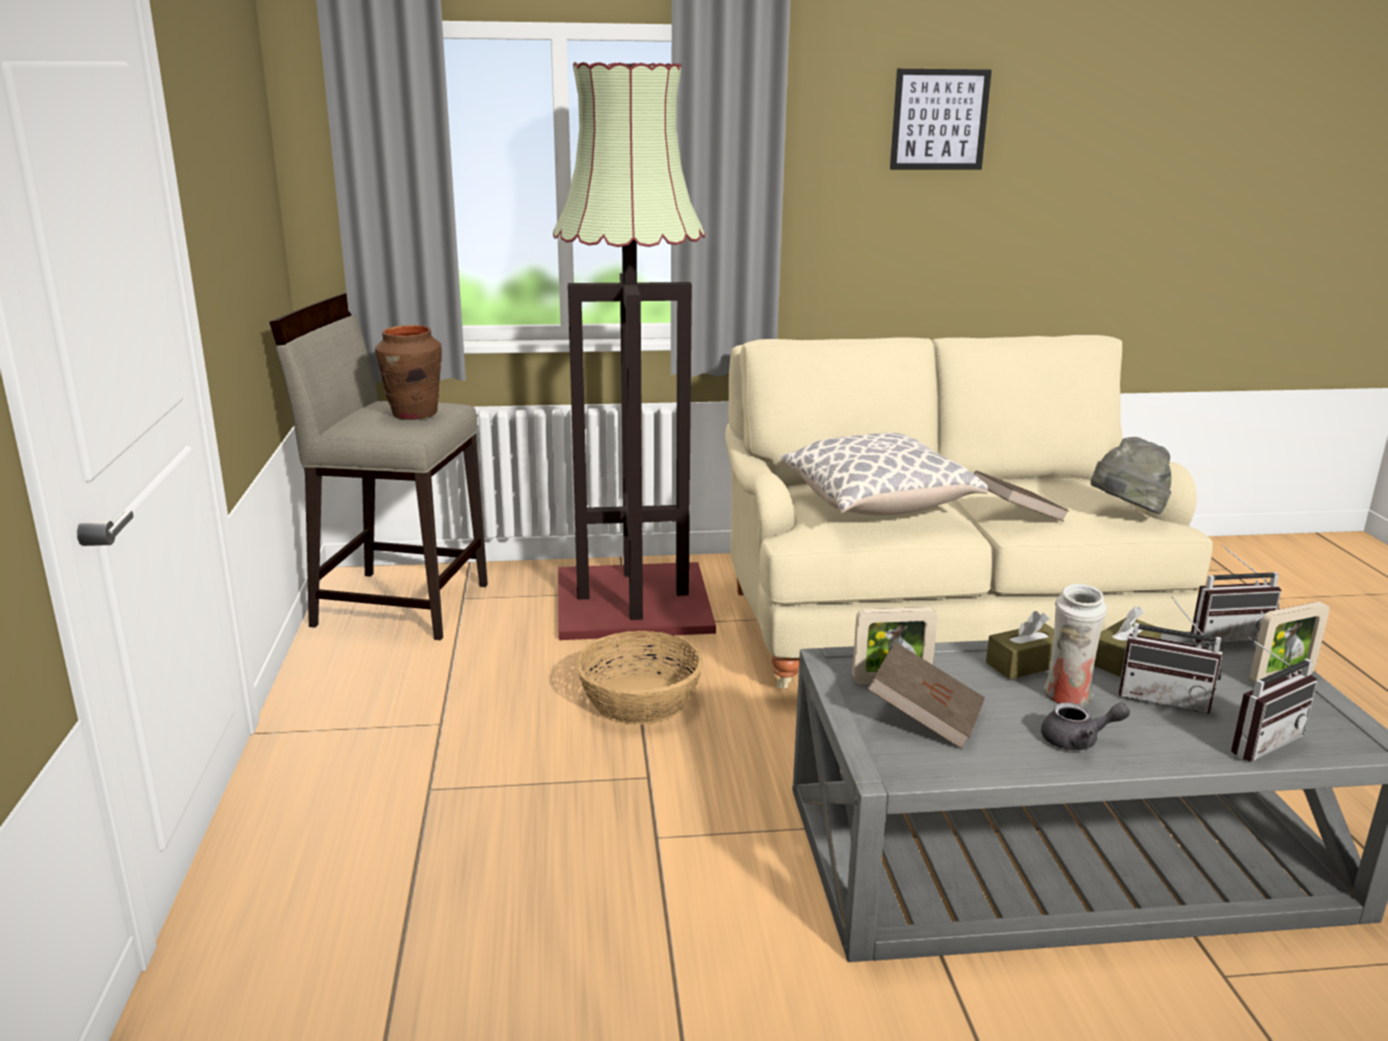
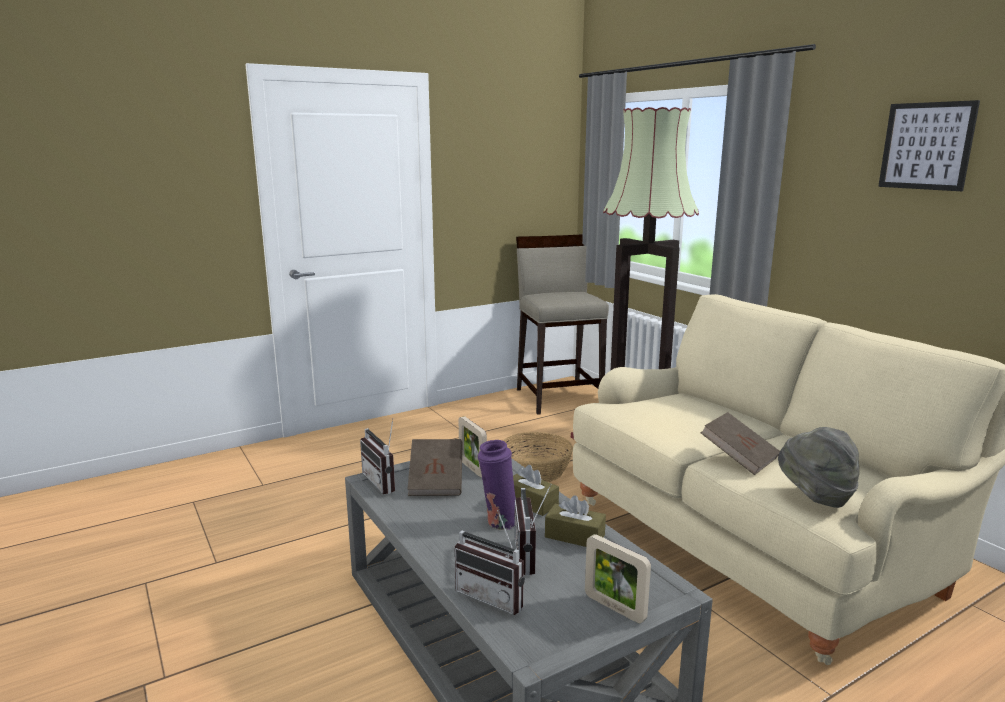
camera: 65 degrees right, 5 degrees down
(414, 414) = (567, 297): brown vase -> none
(877, 505) = (676, 414): pillow -> none
(1067, 698) = (499, 522): white vase -> purple vase
(1078, 741) = (444, 529): grey teapot -> none
(1225, 636) = (670, 578): radio -> radio (385, 482)

